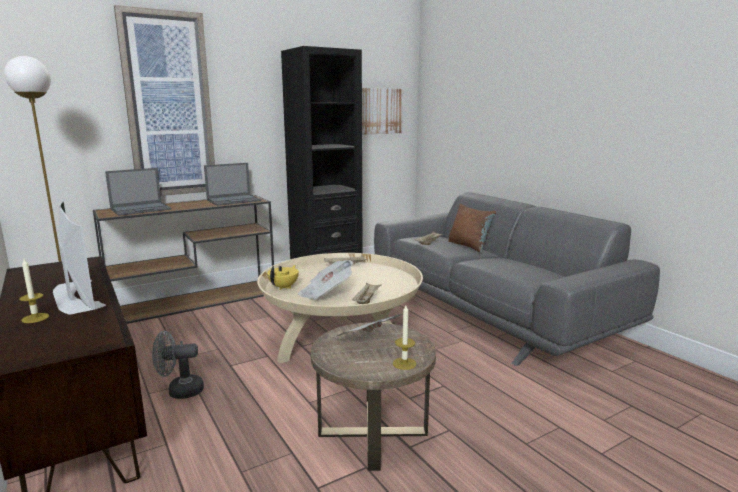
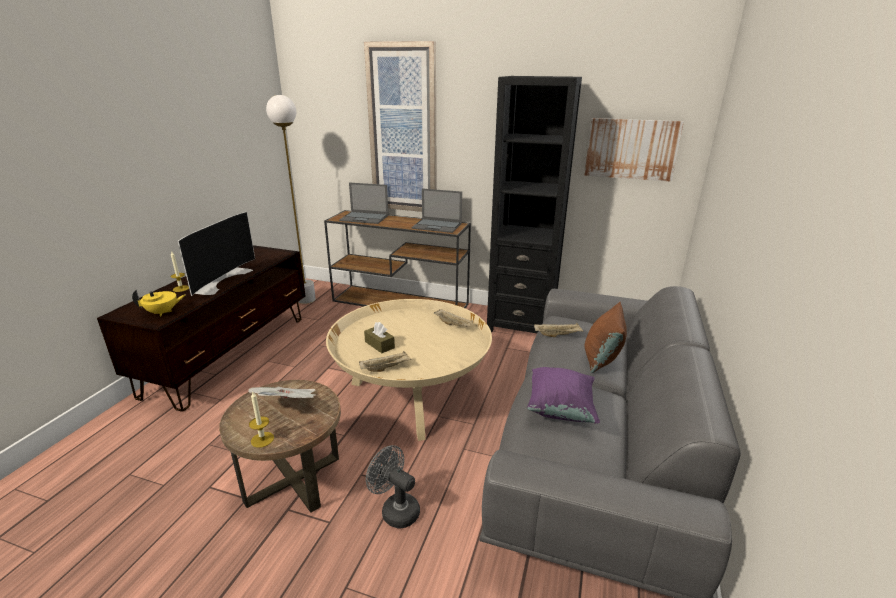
camera: 50 degrees right, 10 degrees up
(180, 391) = (279, 369): grey fan -> grey fan (395, 510)
(284, 287) = (372, 323): yellow teapot -> yellow teapot (163, 312)
(325, 293) = (379, 345): newspaper -> brown tissue box
(509, 267) = (560, 409): none -> purple pillow

